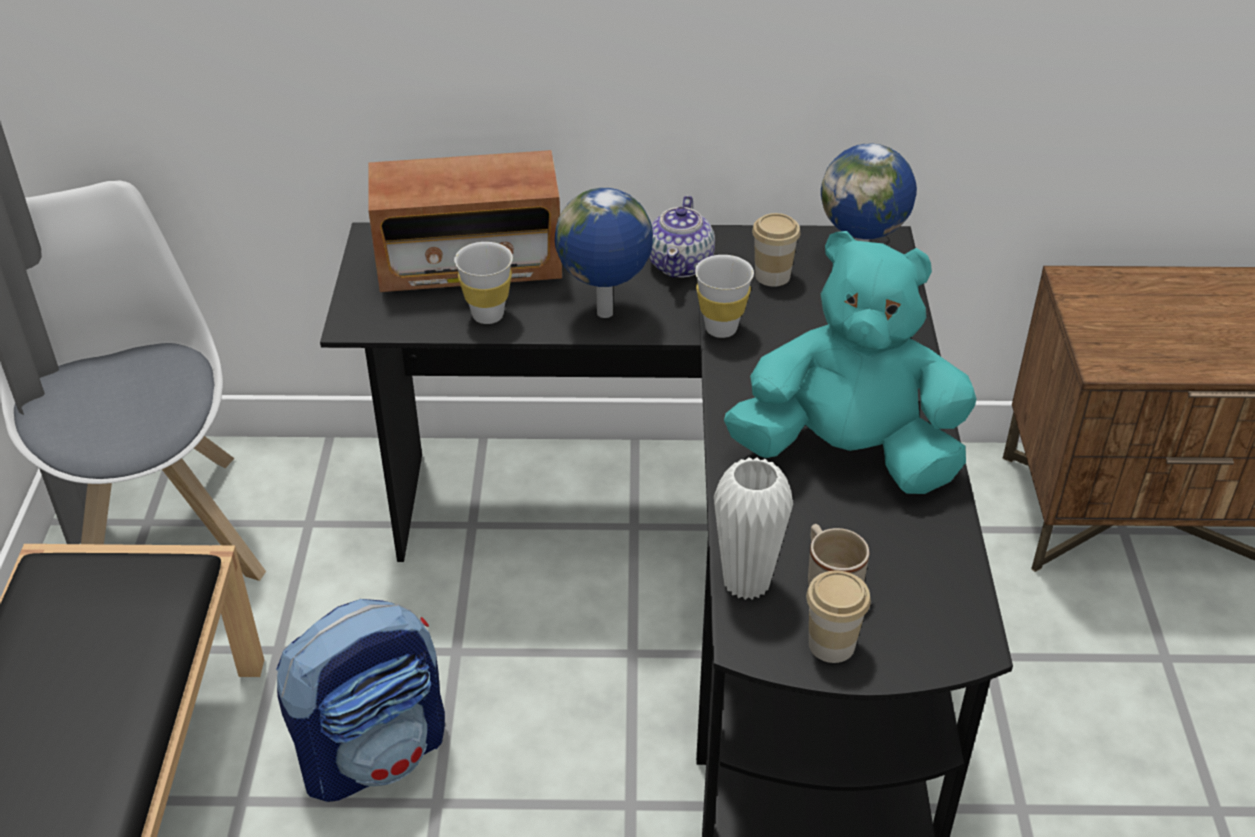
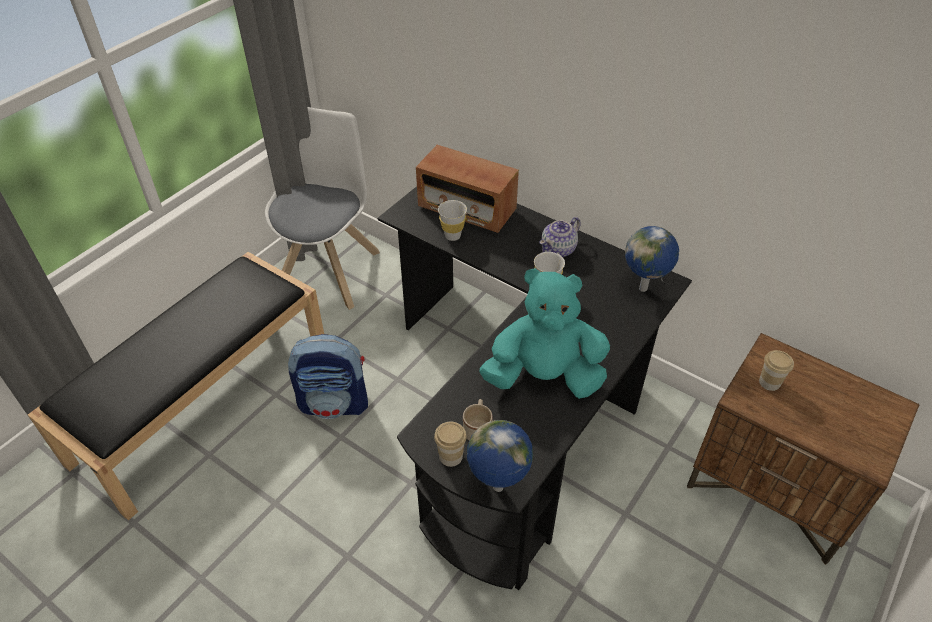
camera: 35 degrees right, 5 degrees up
(605, 314) = (502, 258): globe -> globe (497, 488)
(746, 582) = (443, 409): white vase -> none
(772, 276) = (596, 274): cup -> cup (769, 382)
(848, 455) = (544, 377): turquoise plush toy -> turquoise plush toy turned 45 degrees counterclockwise

